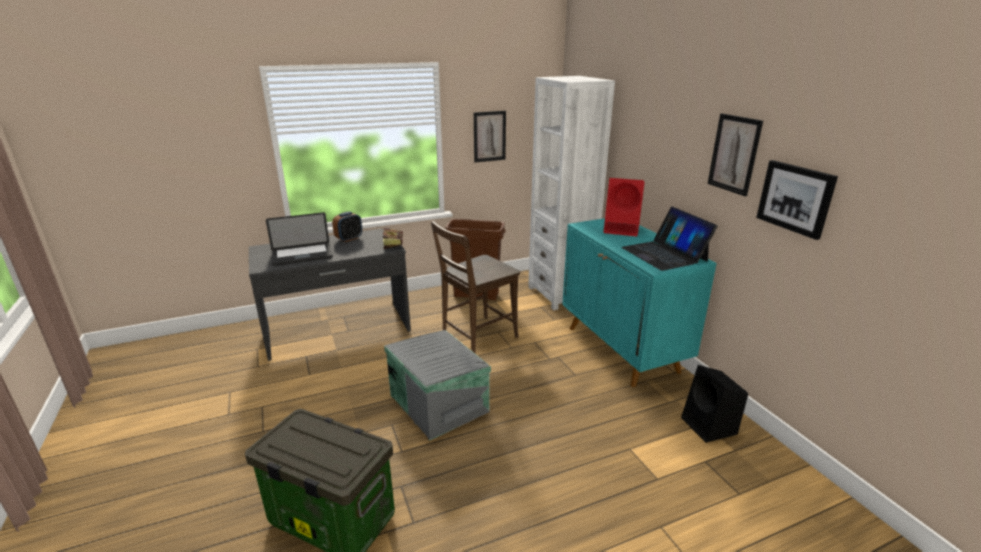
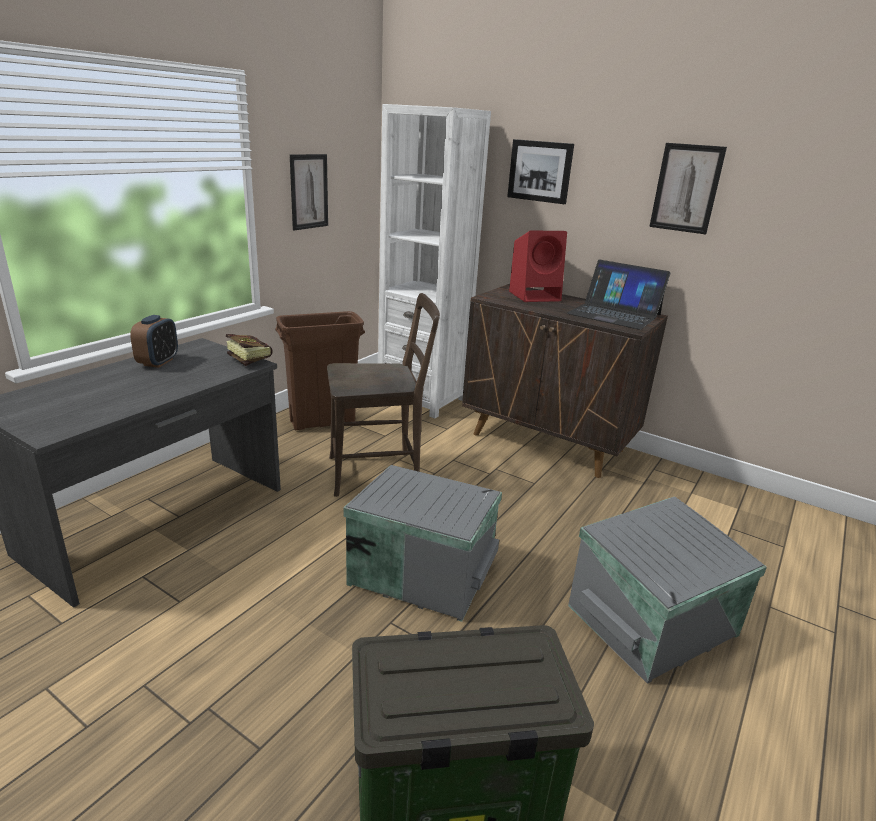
camera: 35 degrees left, 0 degrees up
(302, 255) = (107, 400): laptop -> none
(476, 337) = (379, 473): brown chair -> brown chair turned 120 degrees counterclockwise
(552, 494) = (654, 621): none -> grey storage box
(622, 349) = (548, 442): turquoise cabinet -> brown cabinet
(710, 426) = (699, 494): black speaker -> none
(795, 198) = (772, 228): picture -> picture (540, 171)

